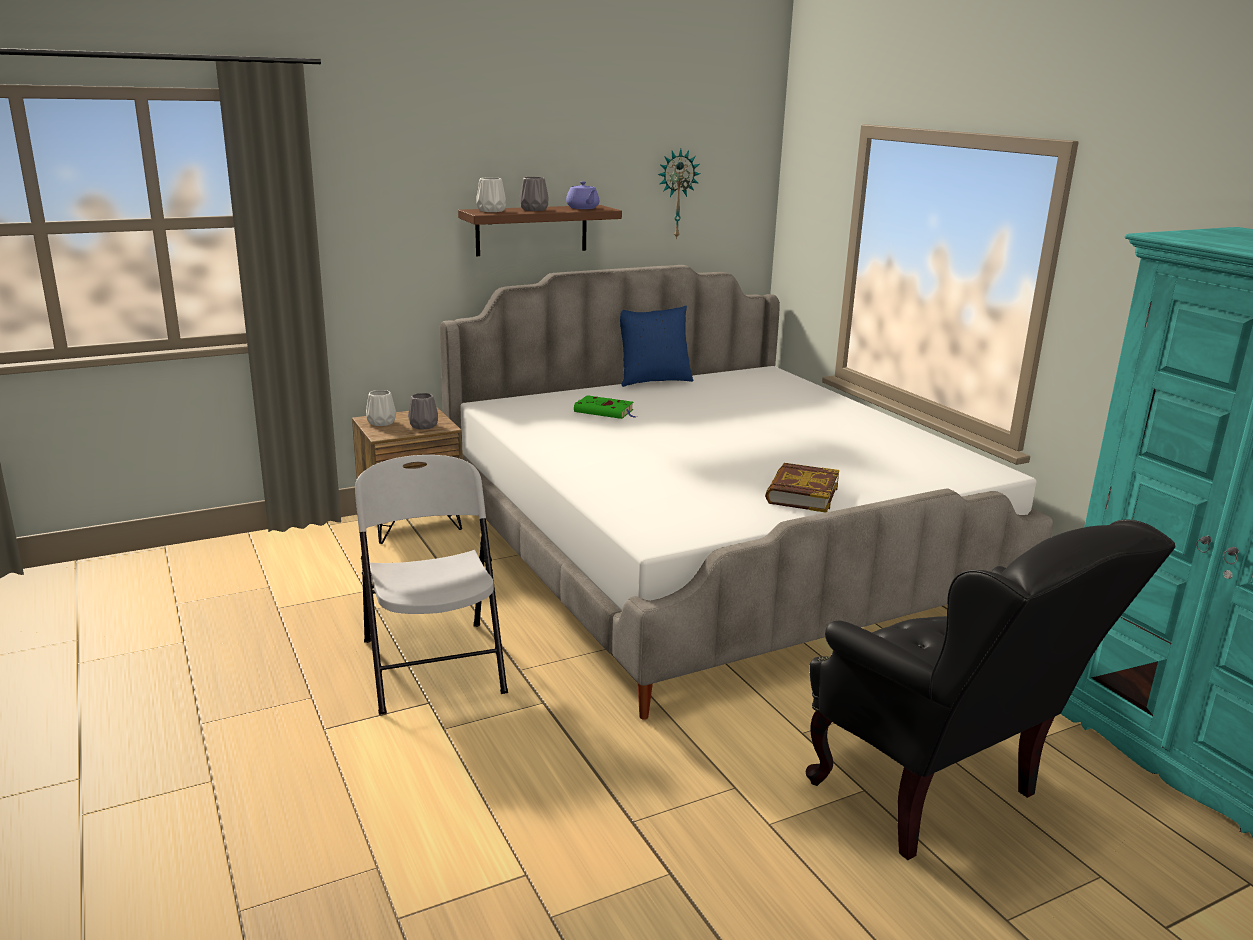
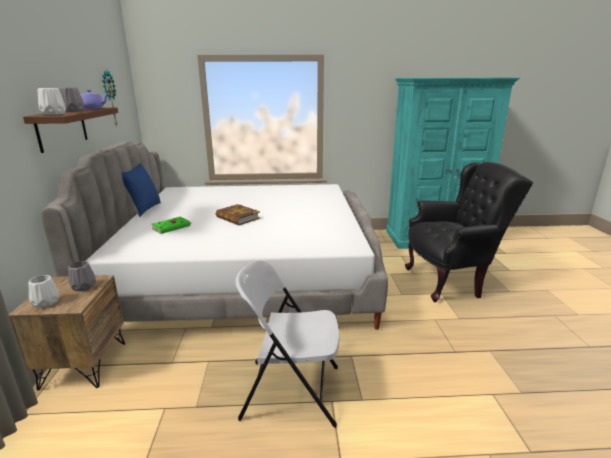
camera: 65 degrees left, 0 degrees up
(801, 494) = (324, 213): book -> book (237, 218)

